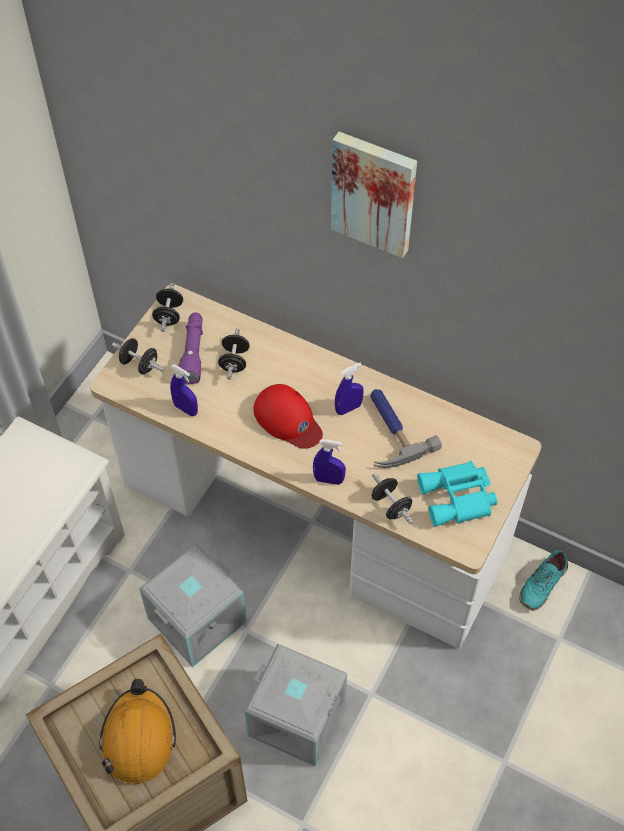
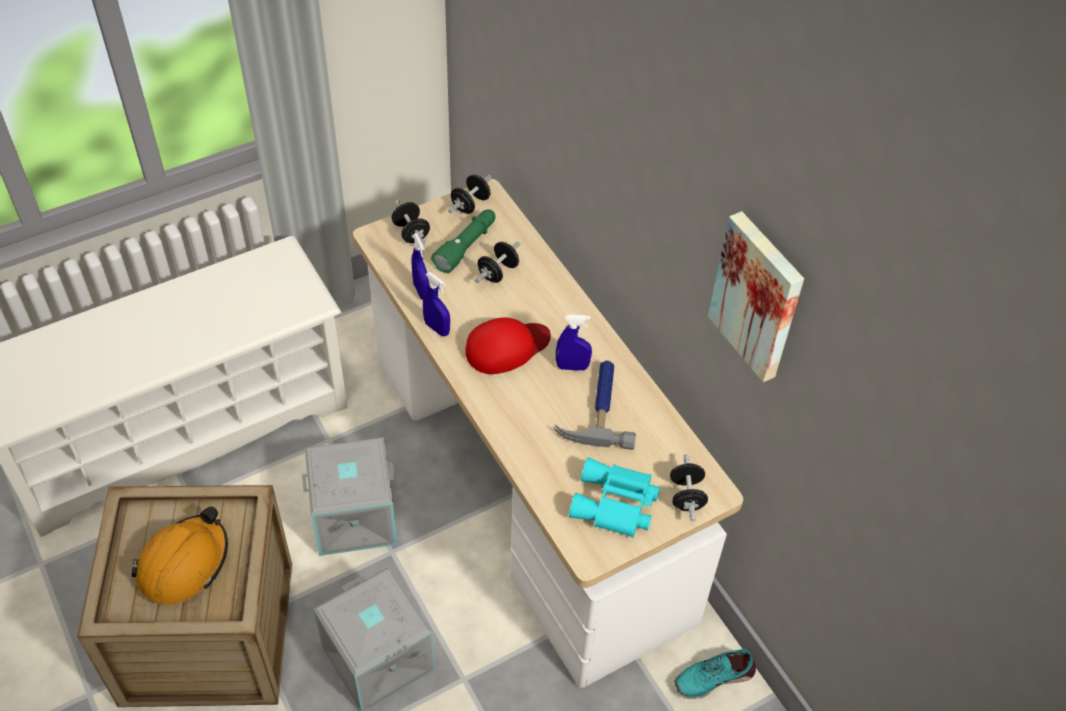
camera: 30 degrees right, 5 degrees down
(193, 353) = (466, 246): purple flashlight -> green flashlight
(288, 419) = (507, 347): red cap -> red cap turned 105 degrees counterclockwise
(328, 480) = (502, 420): blue spray bottle -> blue spray bottle (437, 328)
(374, 192) = (652, 128): picture -> picture (759, 296)
(391, 506) = (543, 475): black dumbbell -> black dumbbell (686, 496)

